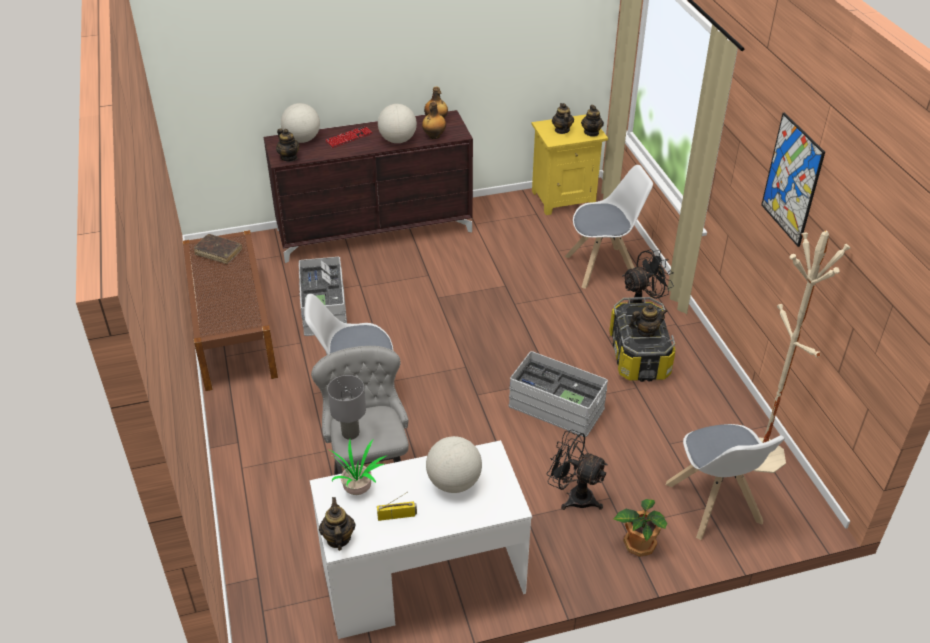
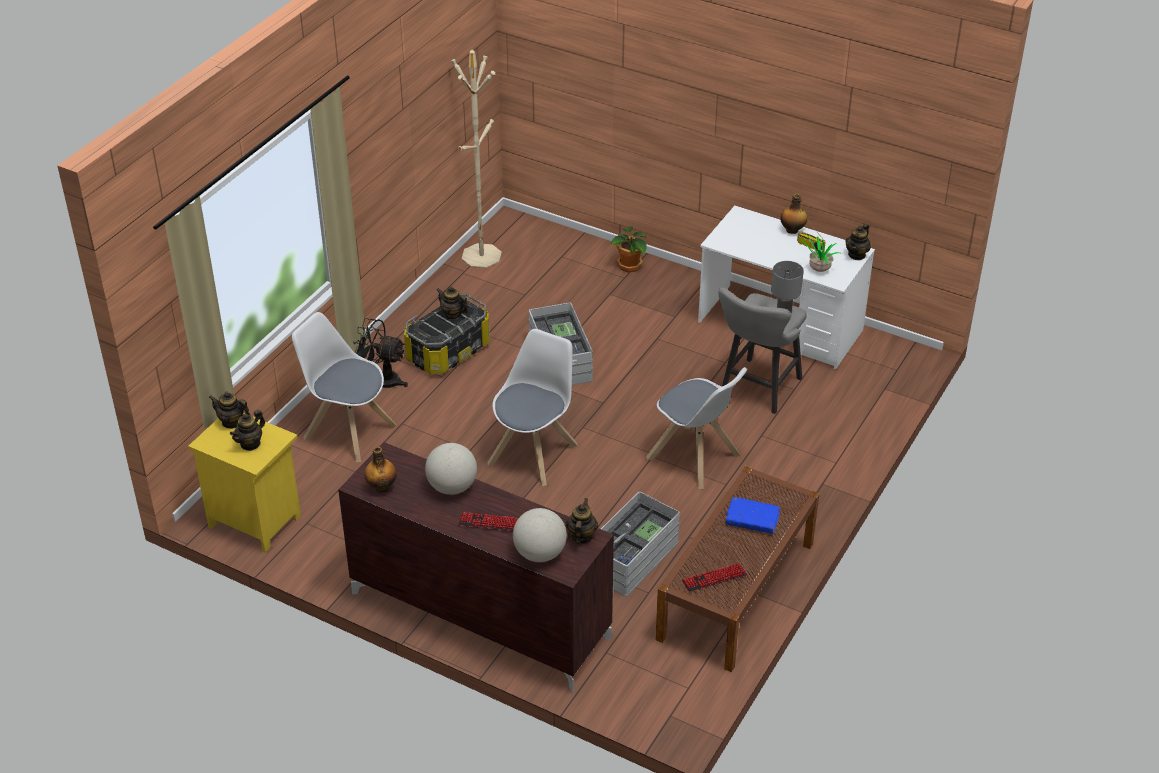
camera: 135 degrees left, 0 degrees up
(218, 252) = (714, 578): brown book -> keyboard
(227, 297) = (752, 520): none -> blue book
(434, 136) = (413, 468): bottle -> bottle (792, 230)
(454, 482) = (757, 241): globe -> none
(573, 496) = (630, 308): black fan -> none
(591, 133) = (232, 422): teapot -> teapot turned 120 degrees counterclockwise
(714, 505) = (555, 254): chair -> chair (534, 453)
(792, 180) = (396, 101): picture -> none

